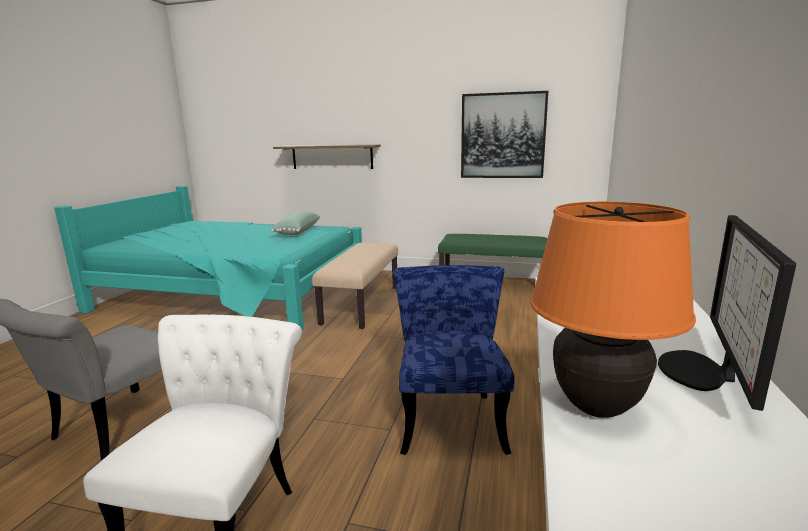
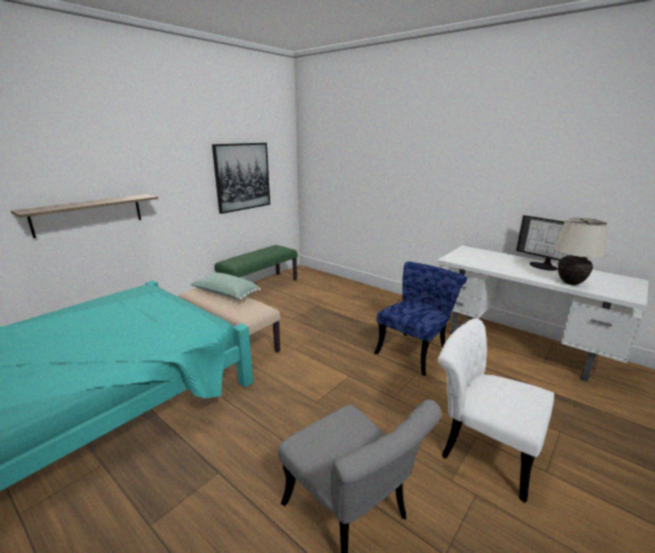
camera: 65 degrees left, 5 degrees up
(296, 231) = (126, 306): green pillow -> green pillow (225, 294)
(450, 416) = (415, 350): blue chair -> blue chair turned 105 degrees clockwise
(597, 408) = (570, 283): orange table lamp -> beige table lamp

